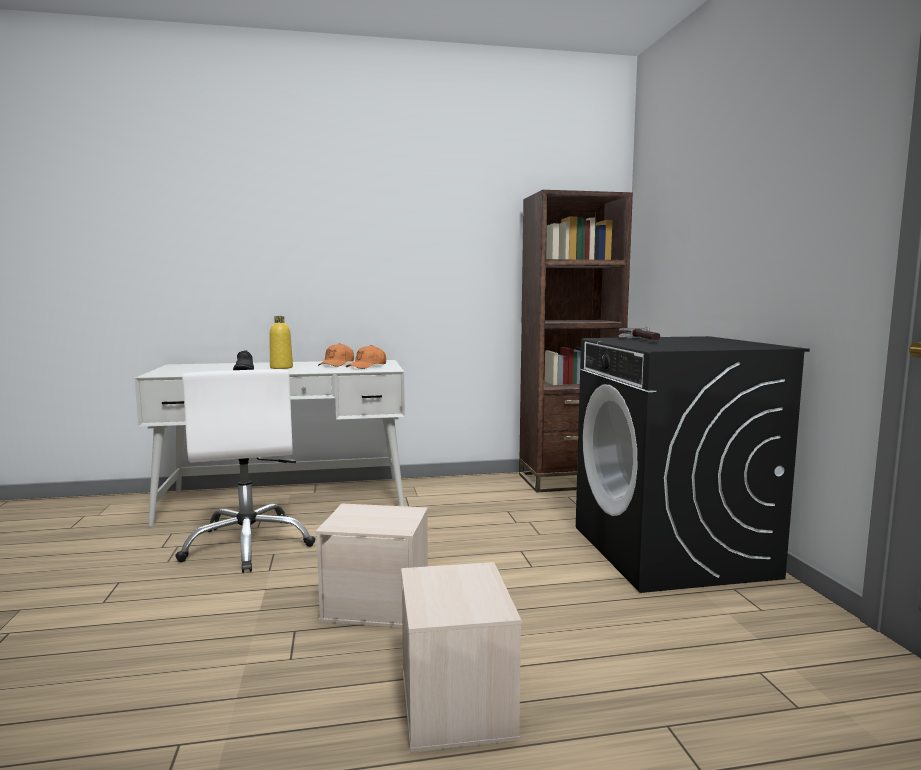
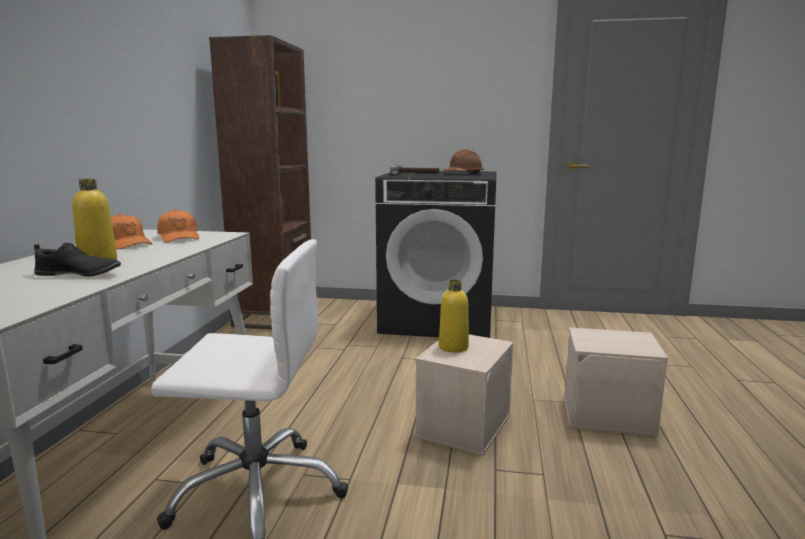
camera: 70 degrees left, 5 degrees up
(376, 512) = (453, 347): none -> yellow bottle
(693, 345) = (464, 174): none -> brown hard hat

